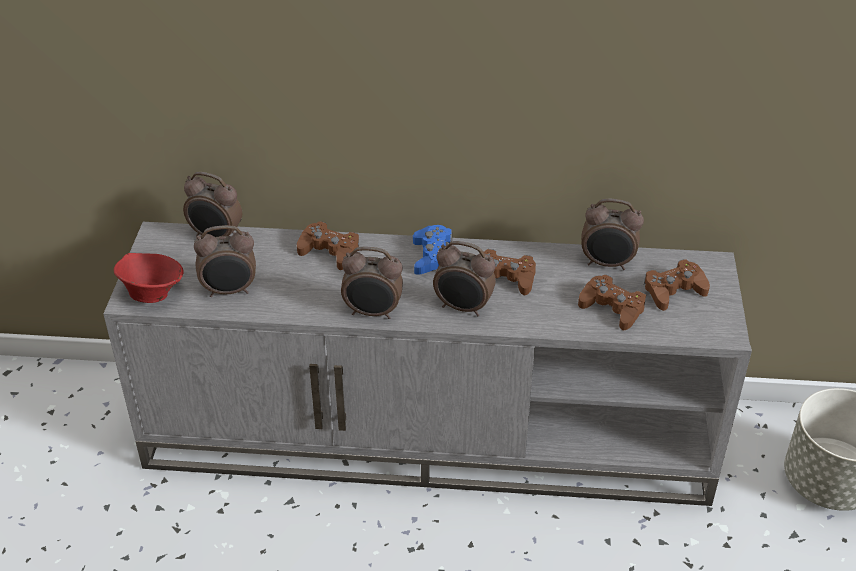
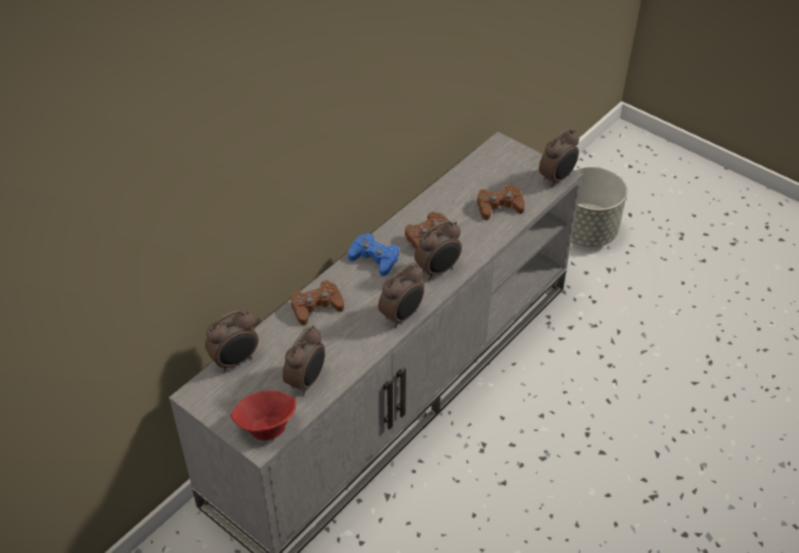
camera: 55 degrees left, 5 degrees up
(607, 264) = (458, 186): alarm clock -> alarm clock (557, 179)
(673, 291) = (508, 173): brown game controller -> none

